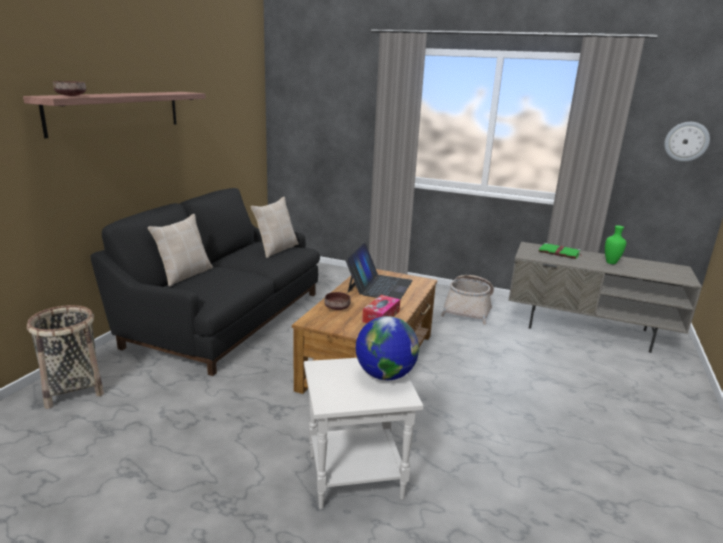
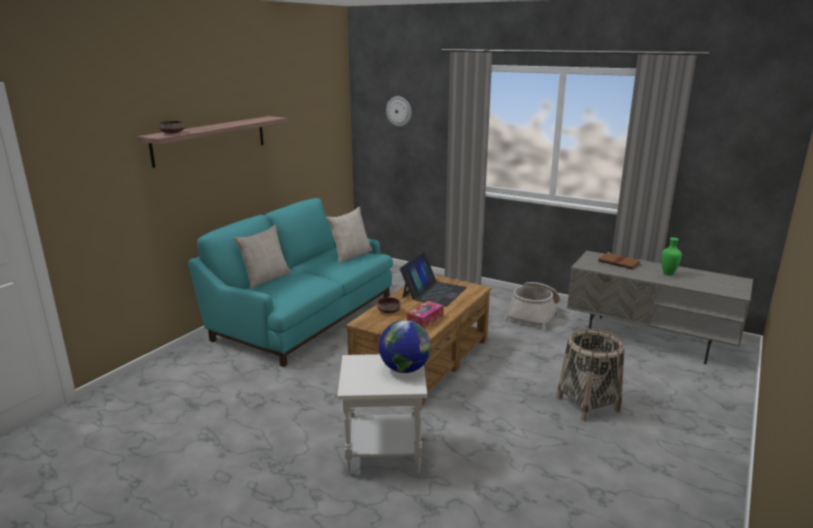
camera: 10 degrees right, 0 degrees up
(73, 389) = (171, 372): basket -> basket (588, 404)
(225, 317) = (303, 316): black sofa -> turquoise sofa
(560, 253) = (620, 263): green book -> brown book
(686, 141) = (746, 154): wall clock -> wall clock (399, 111)

